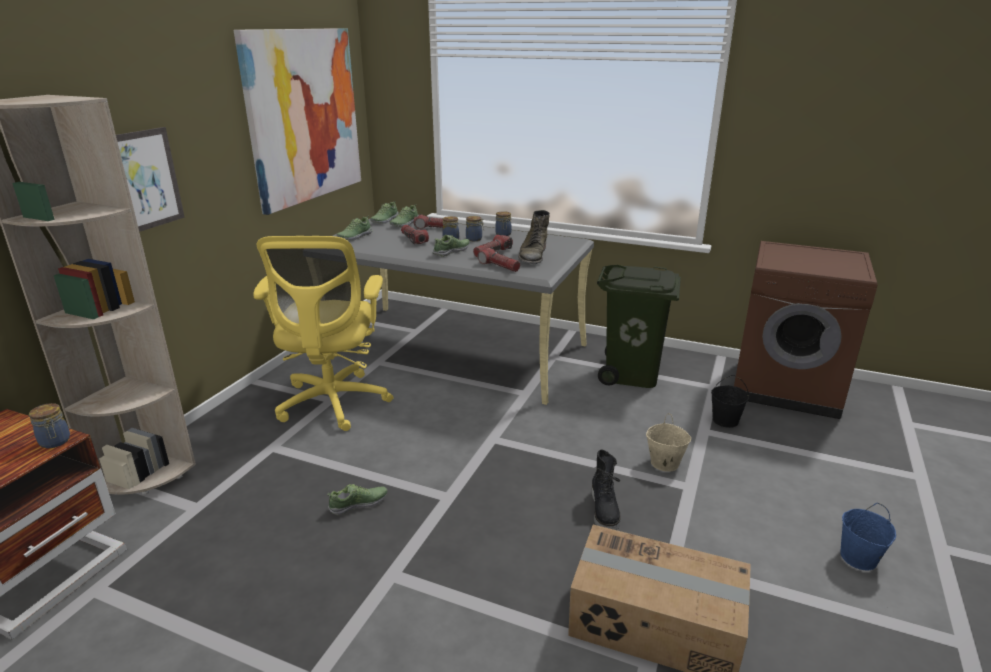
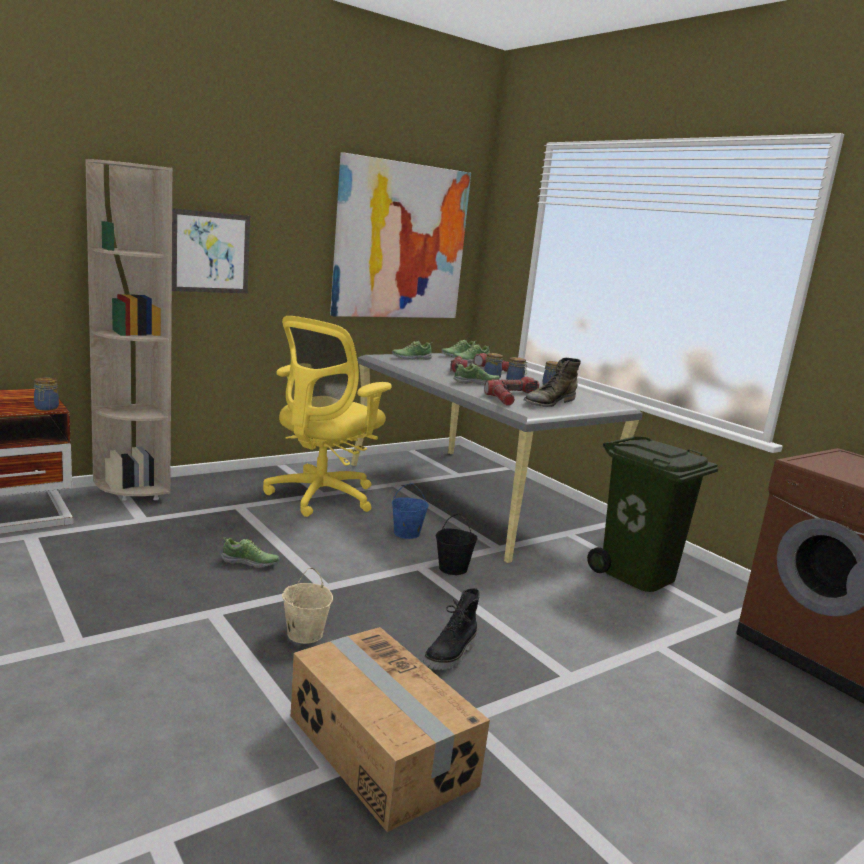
camera: 30 degrees right, 10 degrees down
(664, 463) = (569, 649): beige bucket -> beige bucket (304, 634)
(725, 420) = (698, 647): black bucket -> black bucket (453, 568)
(858, 558) = (697, 824): blue bucket -> blue bucket (406, 533)

